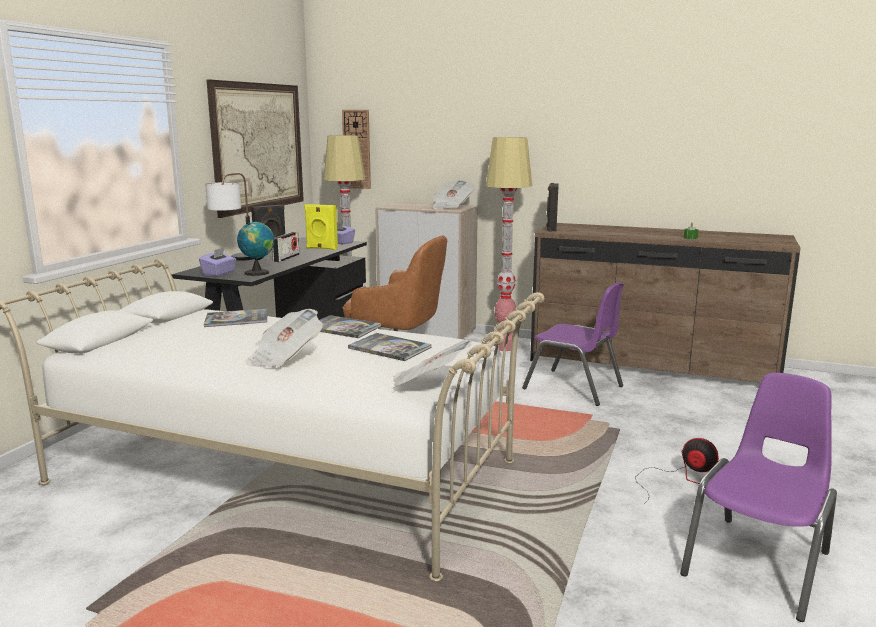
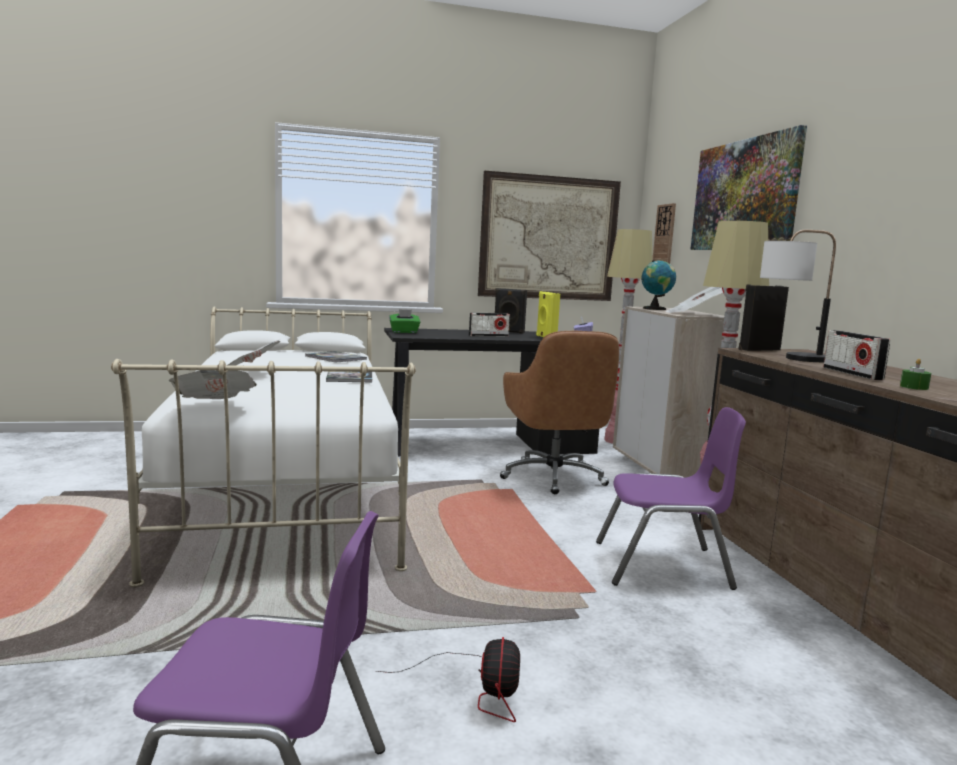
camera: 55 degrees right, 5 degrees down
(219, 273) = (404, 332): purple tissue box -> green tissue box
(235, 260) = (454, 330): table lamp -> table lamp (788, 359)
(258, 272) = (424, 336): globe -> globe (656, 309)
(390, 348) = (307, 390): book -> none
(462, 110) = (744, 195): none -> picture
(573, 388) = (663, 566): purple chair -> purple chair turned 90 degrees counterclockwise
(647, 235) = (852, 373): none -> radio

